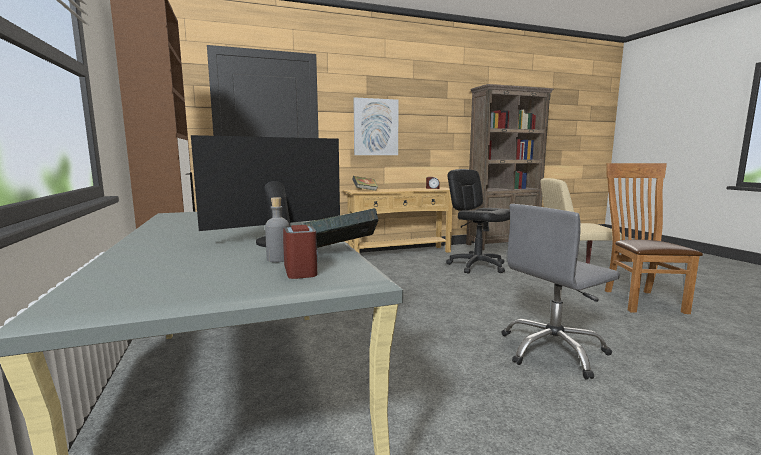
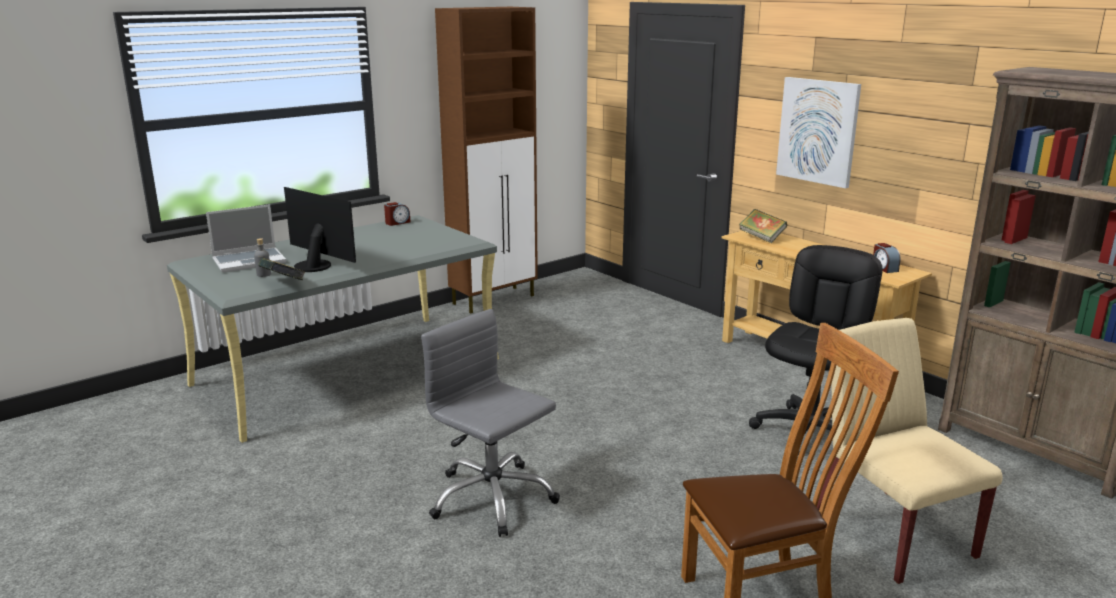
camera: 70 degrees right, 10 degrees up
(184, 264) = (250, 261): none -> laptop
(301, 270) = (239, 283): alarm clock -> alarm clock (397, 222)

